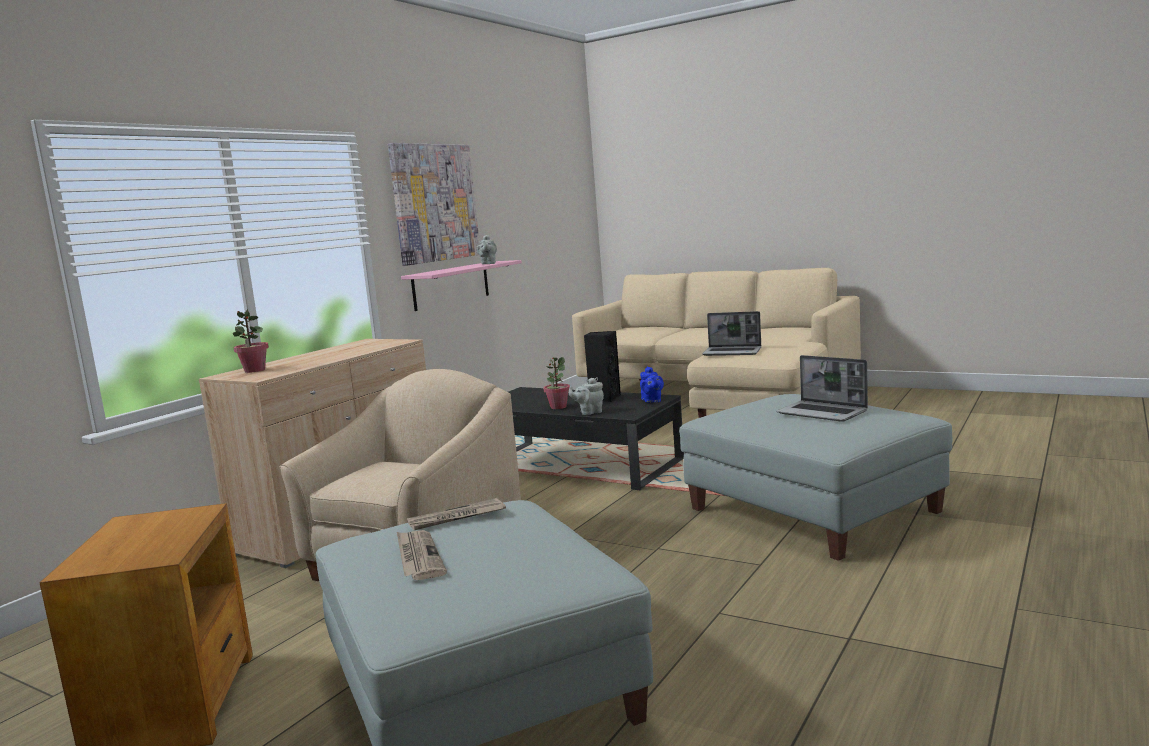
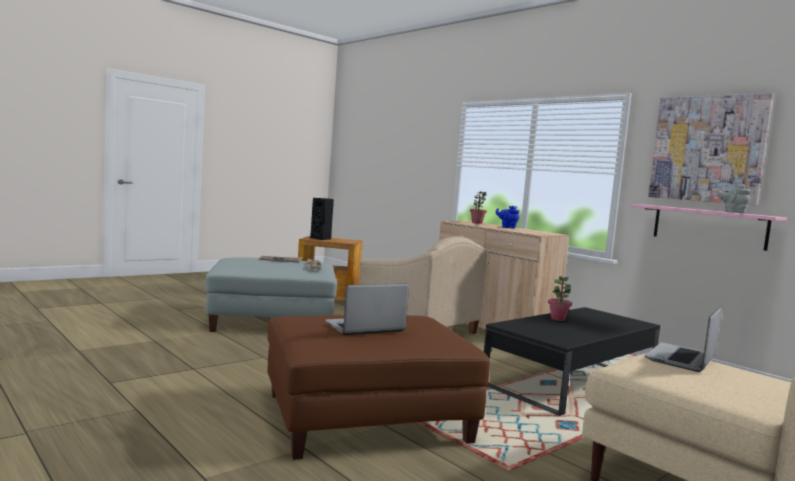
camera: 105 degrees right, 5 degrees down
(589, 412) = (527, 320): grey teapot -> none
(604, 398) = (579, 331): black speaker -> black speaker (321, 239)
(652, 401) = (550, 338): blue teapot -> blue teapot (507, 227)
(814, 510) = (365, 418): grey ottoman -> brown ottoman

